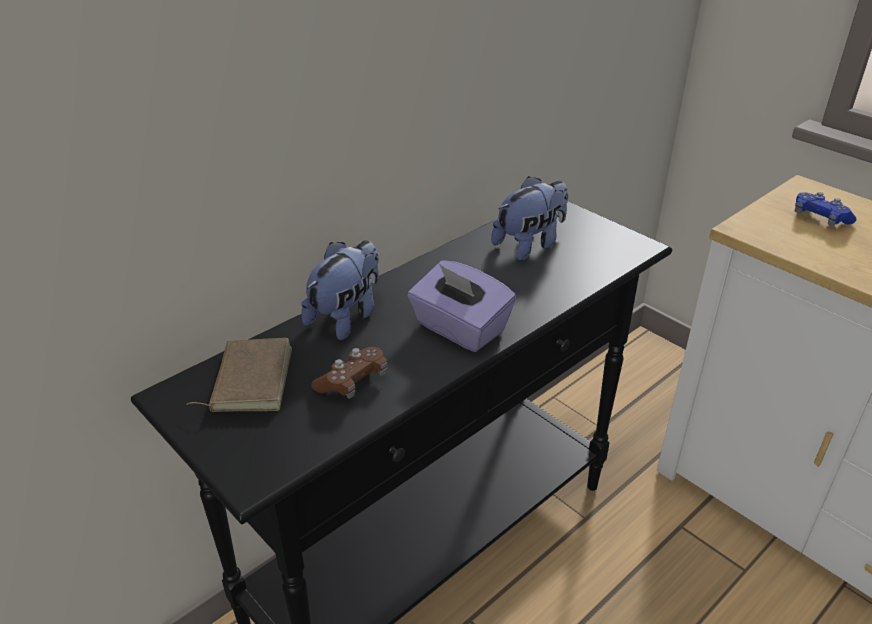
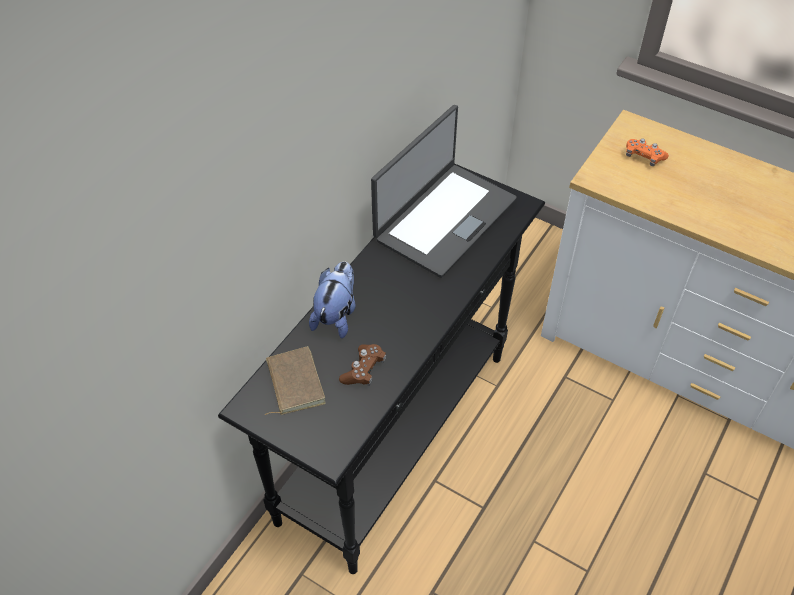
camera: 15 degrees left, 15 degrees up
(459, 329) = (418, 310): purple tissue box -> none
(530, 244) = (444, 218): plush toy -> laptop
(820, 218) = (643, 157): blue game controller -> orange game controller

